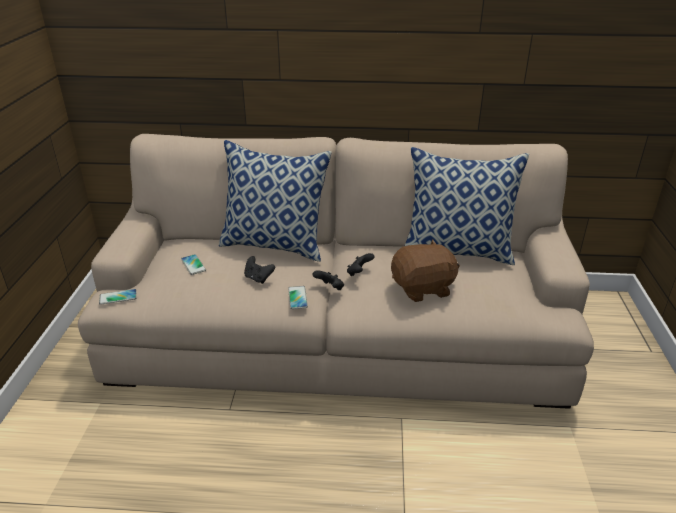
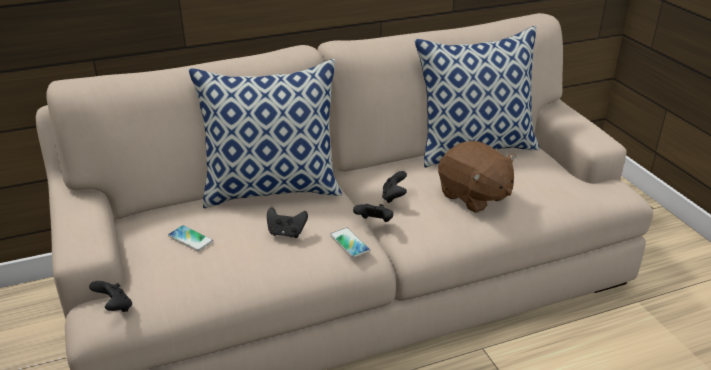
camera: 25 degrees left, 0 degrees up
(118, 297) = (115, 307): phone -> black game controller
(423, 289) = (474, 196): brown plush toy -> brown plush toy turned 90 degrees clockwise

